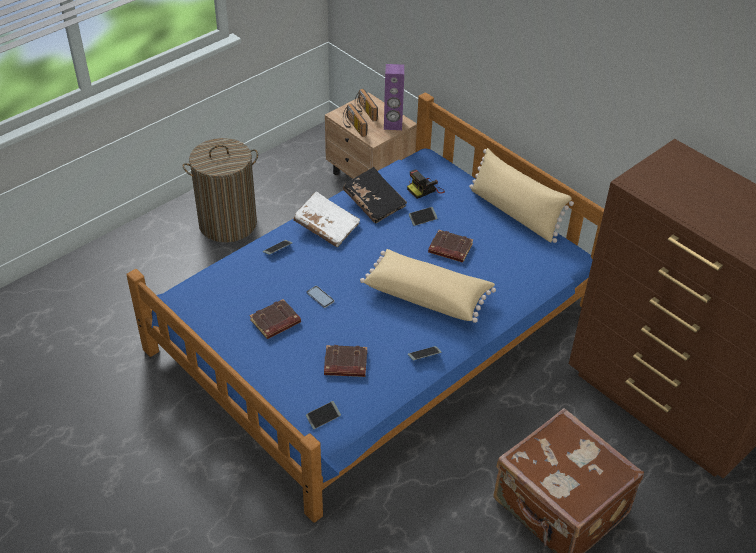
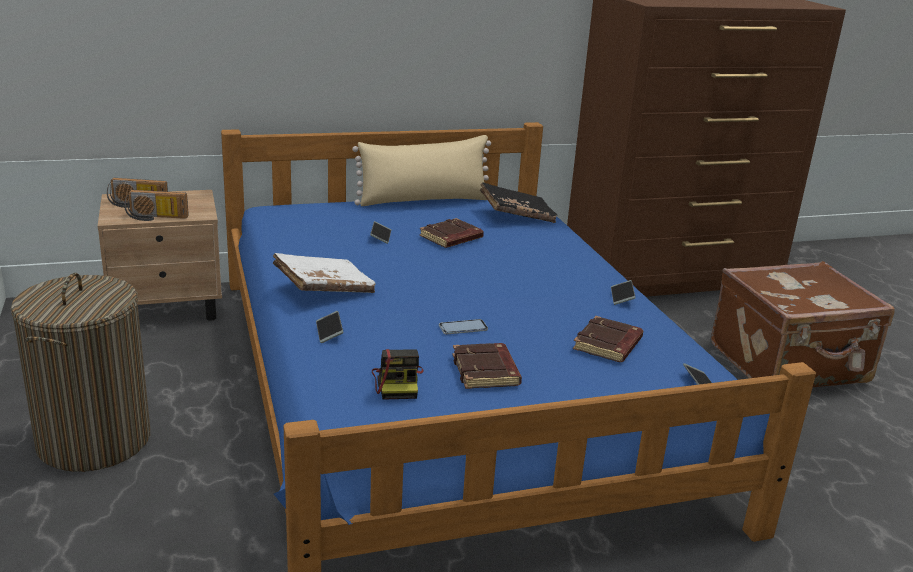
camera: 65 degrees left, 20 degrees down
(374, 203) = (315, 251): black book -> black book (517, 215)
(393, 125) = (192, 199): purple speaker -> none
(425, 189) = (330, 222): camera -> camera (398, 383)
(427, 295) = (518, 268): beige pillow -> none

